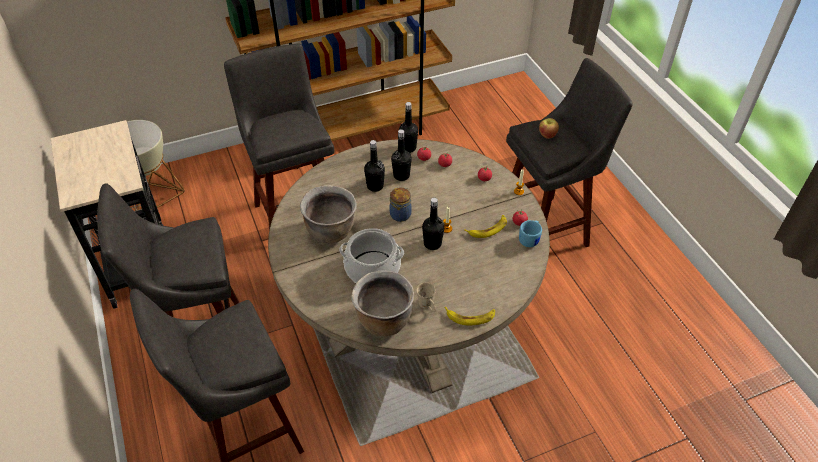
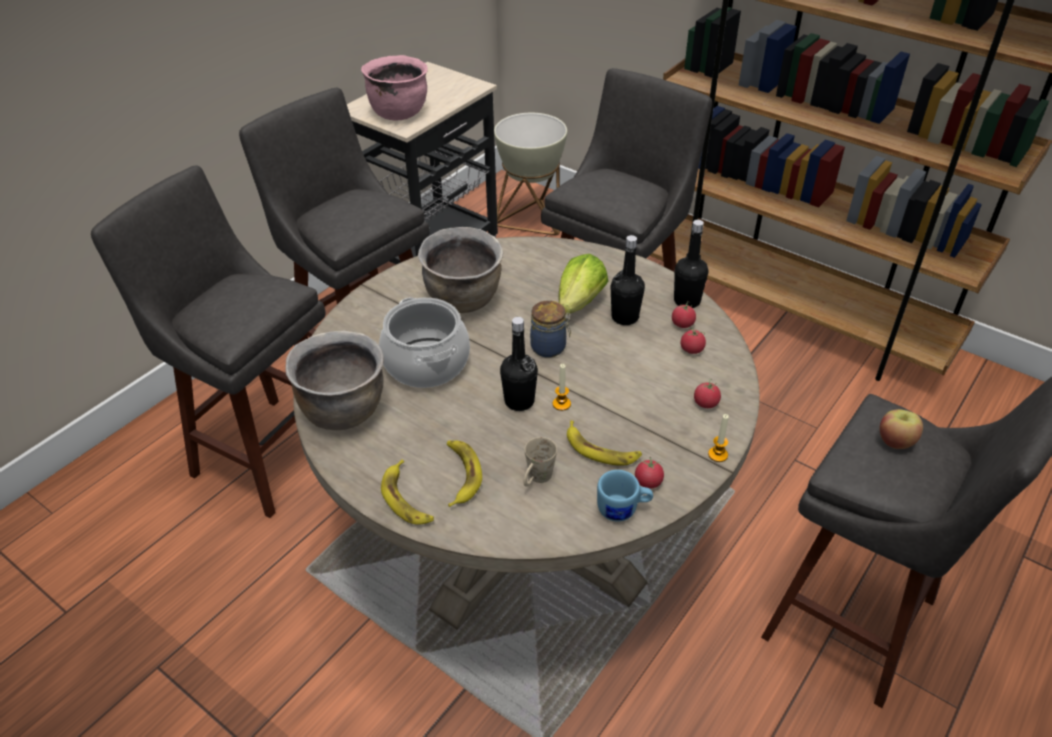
camera: 60 degrees right, 5 degrees down
(105, 178) = (399, 112): none -> pink cooking pot
(375, 186) = (580, 302): black bottle -> lettuce
(428, 306) = (396, 444): beige mug -> beige mug (536, 479)
(468, 288) = (460, 474): none -> banana

